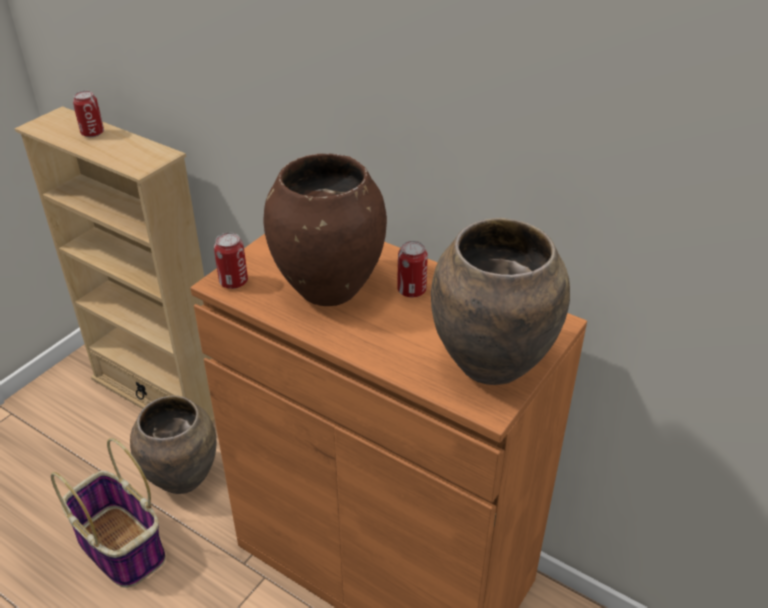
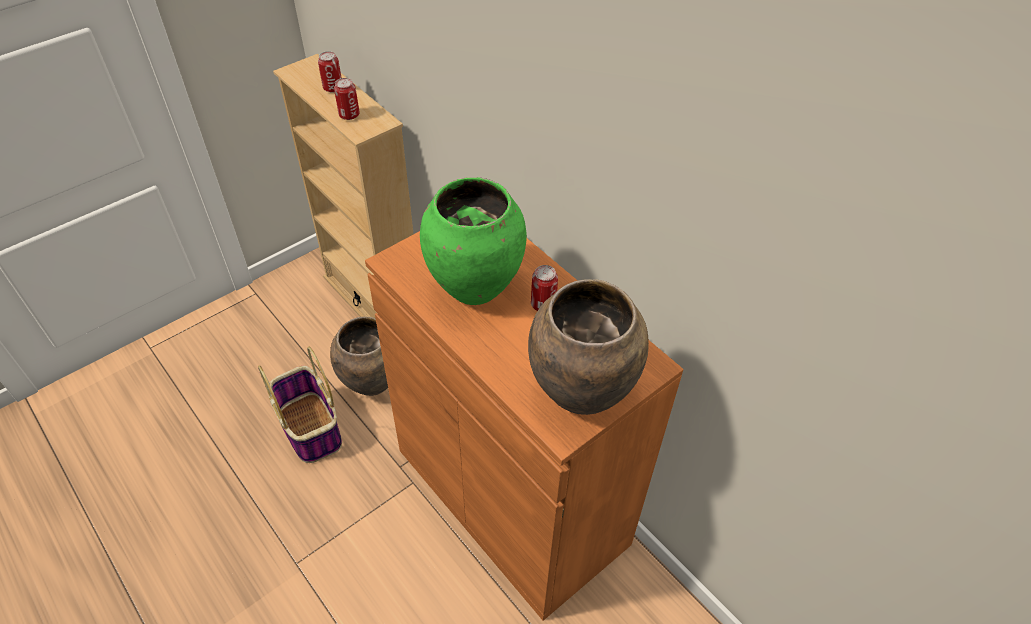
camera: 15 degrees right, 10 degrees up
(233, 282) = (400, 263): can -> can (349, 115)
(327, 289) = (473, 287): brown vase -> green vase

